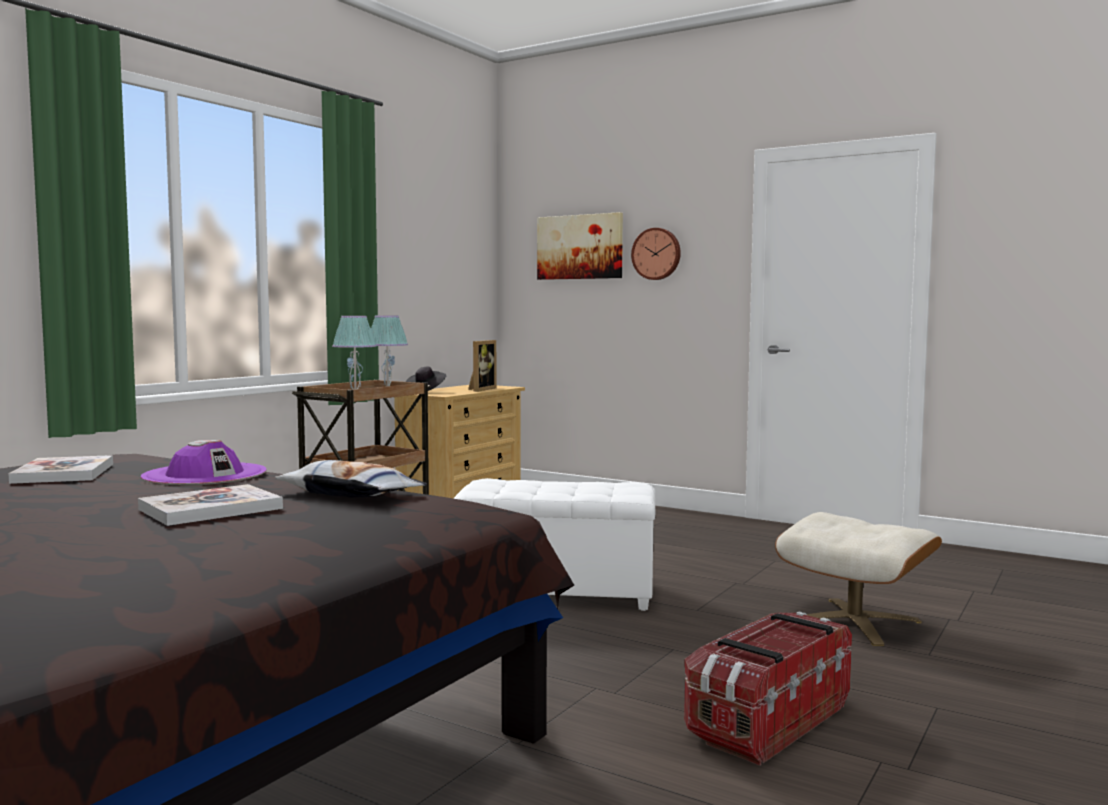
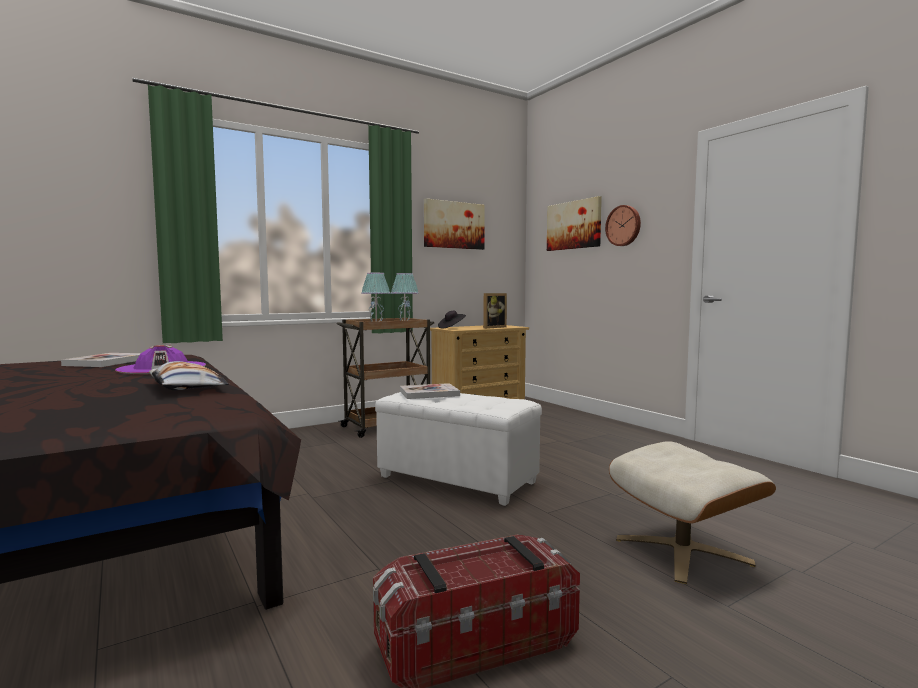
camera: 25 degrees right, 0 degrees up
(210, 509) = (74, 389): book -> book (429, 393)
(417, 240) = (454, 225): none -> picture

